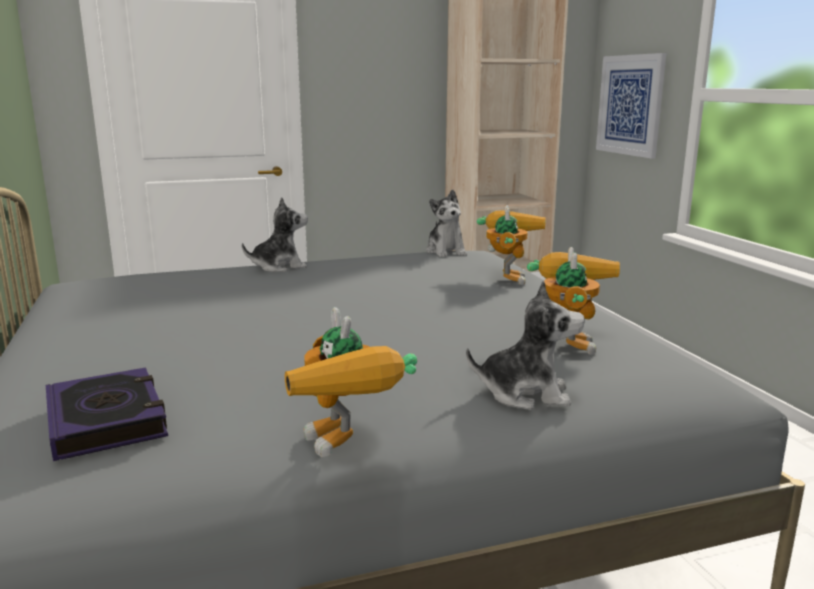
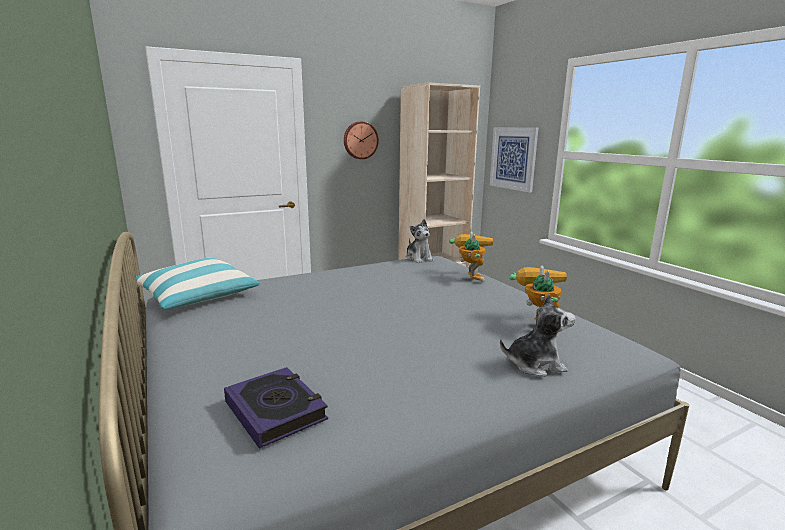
camera: 10 degrees left, 0 degrees up
(101, 284) = (197, 296): none -> pillow
(279, 267) = (316, 275): plush toy -> none
(347, 450) = (452, 417): toy robot -> none
(384, 76) = (360, 140): none -> wall clock

